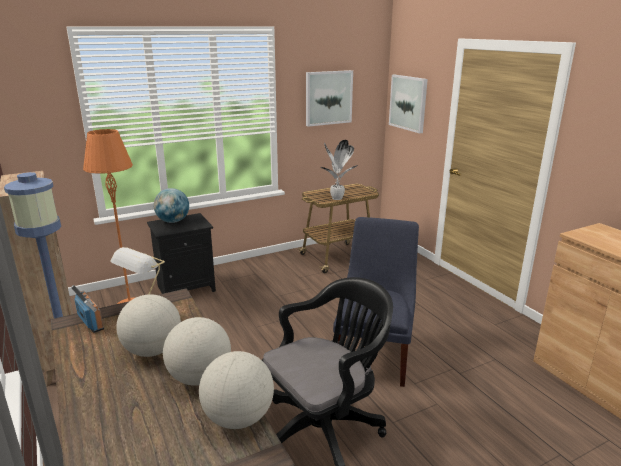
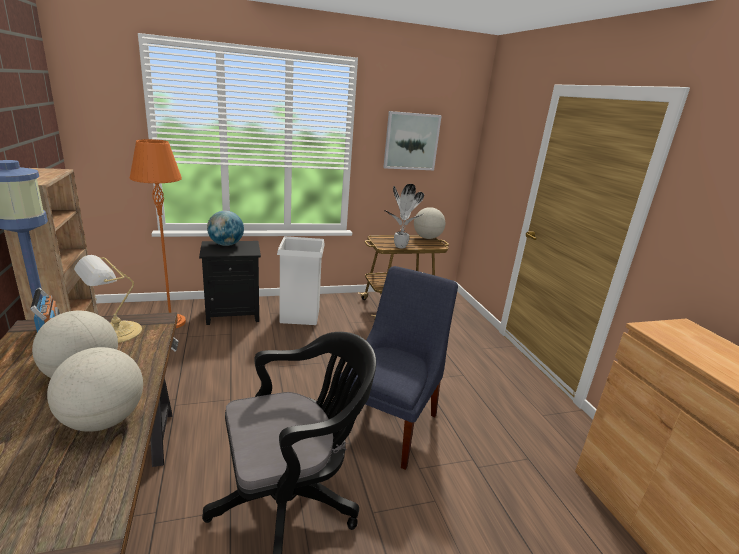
camera: 10 degrees right, 0 degrees up
(238, 418) = (101, 486): globe -> globe (427, 238)
(251, 278) = (300, 315): none -> white trash can
(408, 103) = (496, 156): picture -> none

